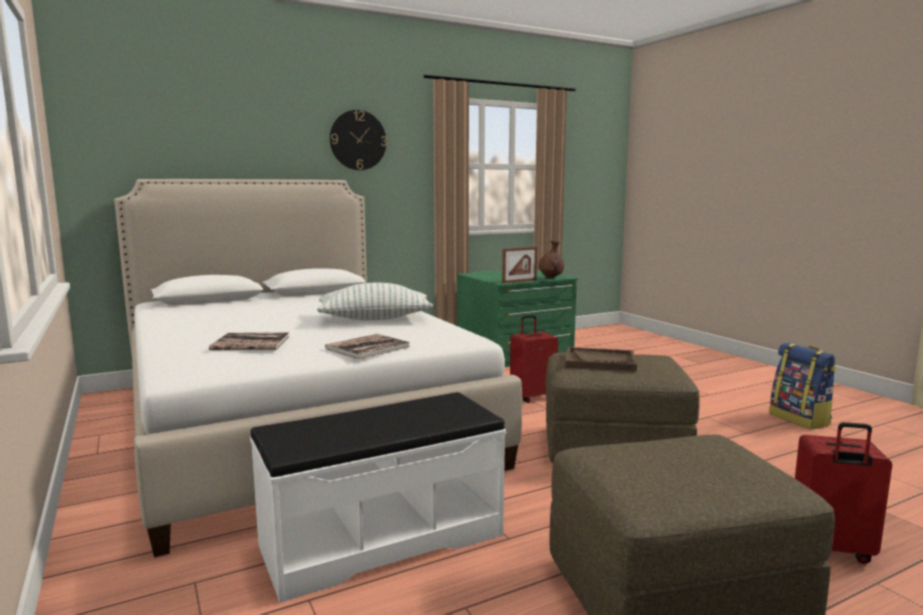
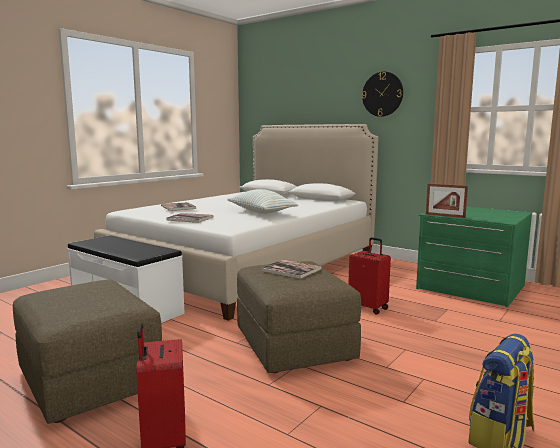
camera: 65 degrees right, 0 degrees up
(551, 278) = (487, 219): brown vase -> none
(600, 361) = (291, 270): brown tray -> book

